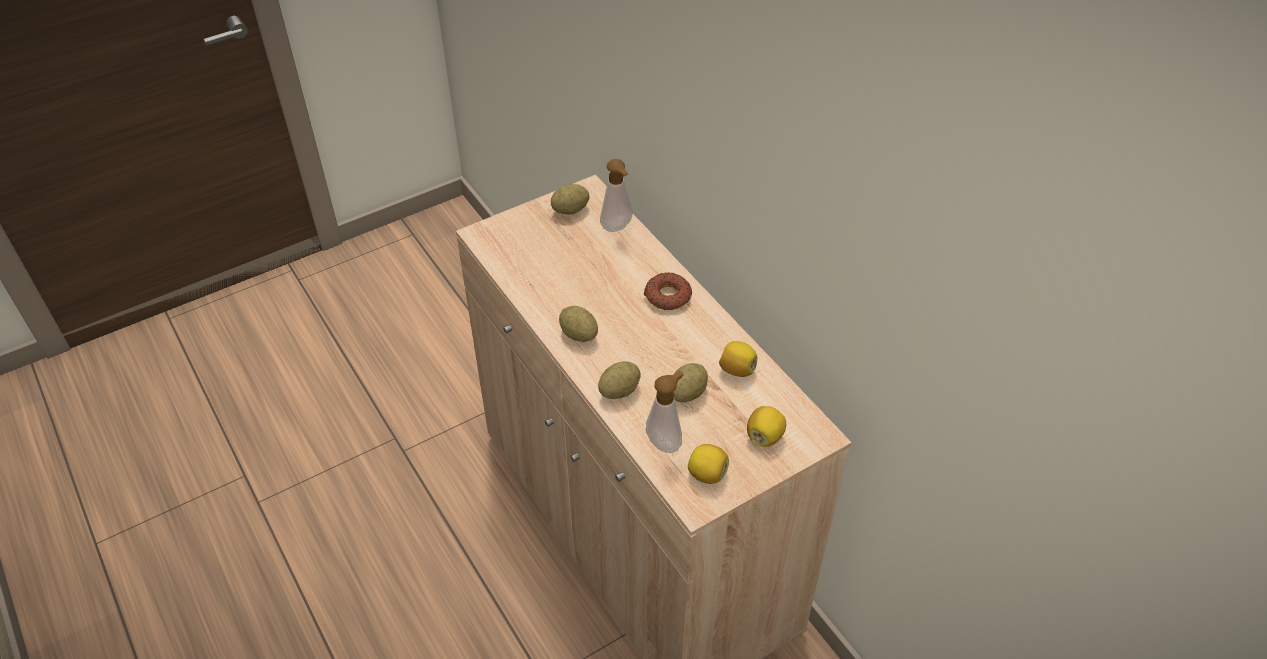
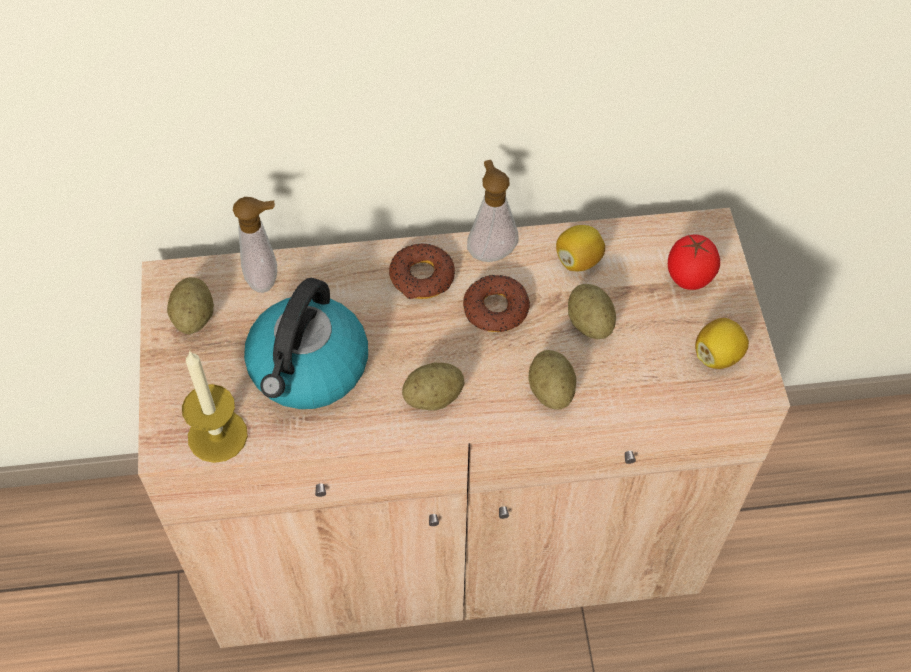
camera: 65 degrees left, 10 degrees up
(497, 251) = (217, 435): none -> candle
(565, 271) = (308, 369): none -> kettle
(666, 340) = (495, 309): none -> donut
(666, 441) = (652, 375): soap dispenser -> soap dispenser (490, 250)
(765, 436) = (688, 278): lemon -> tomato

